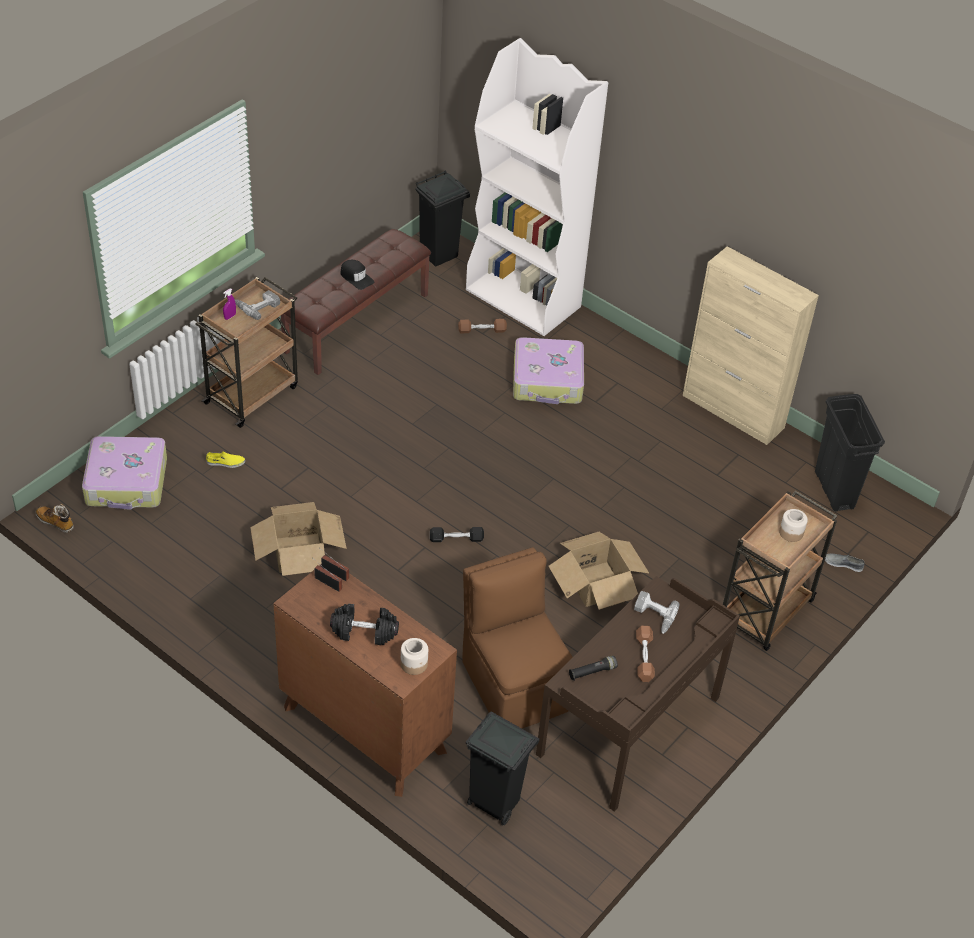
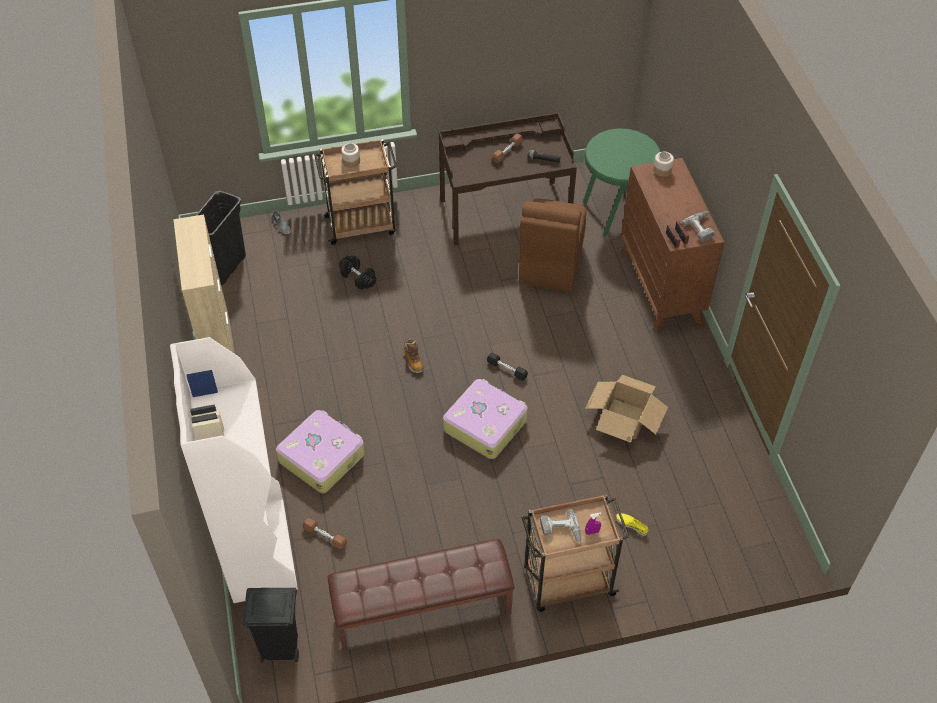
camera: 140 degrees left, 5 degrees up
(55, 522) = (796, 544): boot -> boot (413, 361)
(127, 482) = (721, 550): suitcase -> suitcase (485, 424)
(356, 277) = (424, 572): black cap -> none
(364, 631) = (678, 199): black dumbbell -> black dumbbell (357, 278)
(494, 803) = (615, 215): black trash can -> green stool
(596, 584) = (444, 293): cardboard box -> none
(653, 616) = (479, 168): power drill -> power drill (702, 228)

